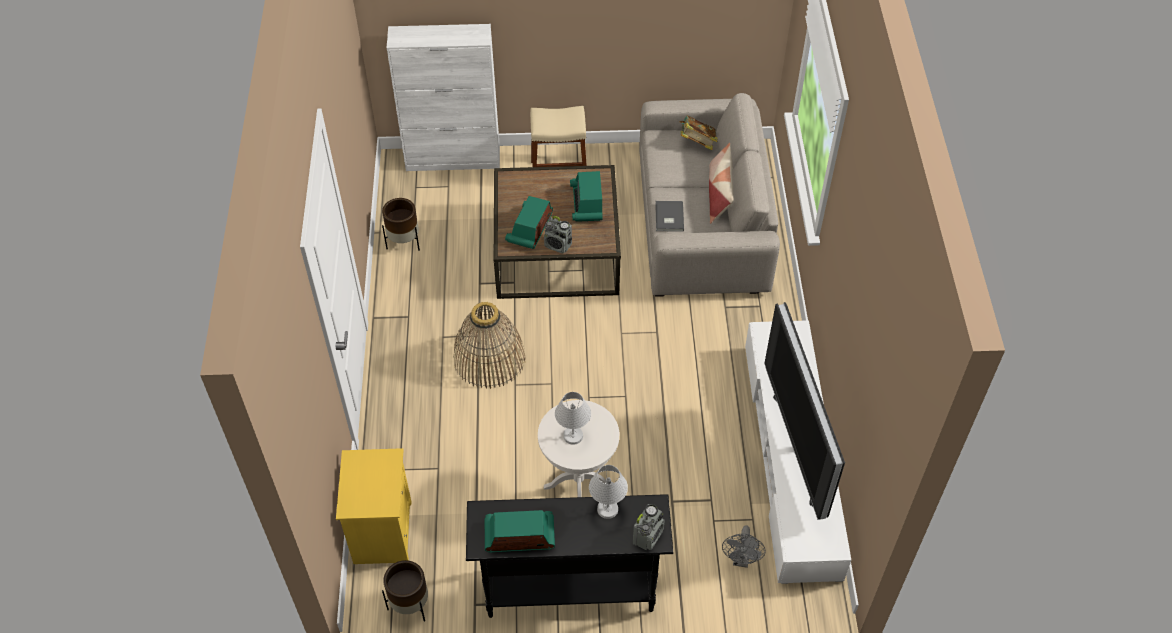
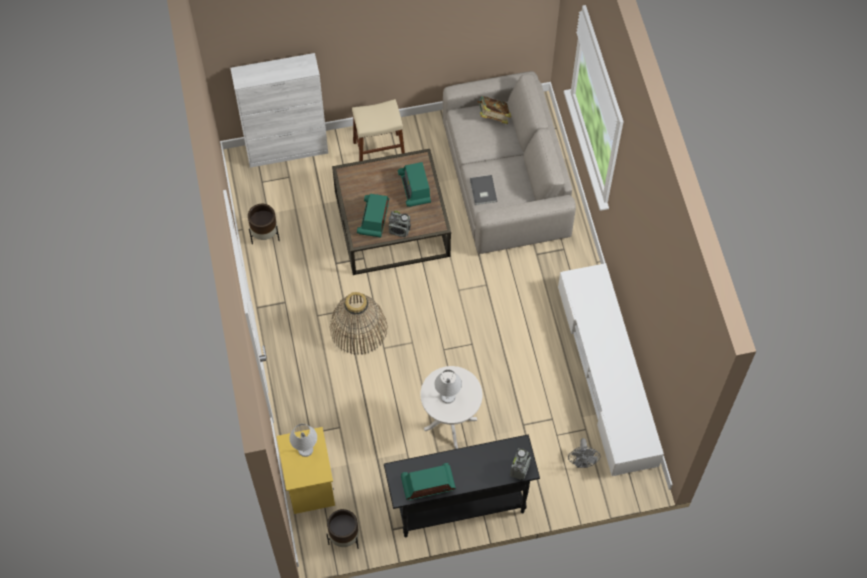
camera: 10 degrees left, 10 degrees up
(607, 509) = (486, 453): white table lamp -> white table lamp (305, 449)
(719, 194) = (519, 162): pillow -> none
(803, 447) = (616, 371): television -> none

